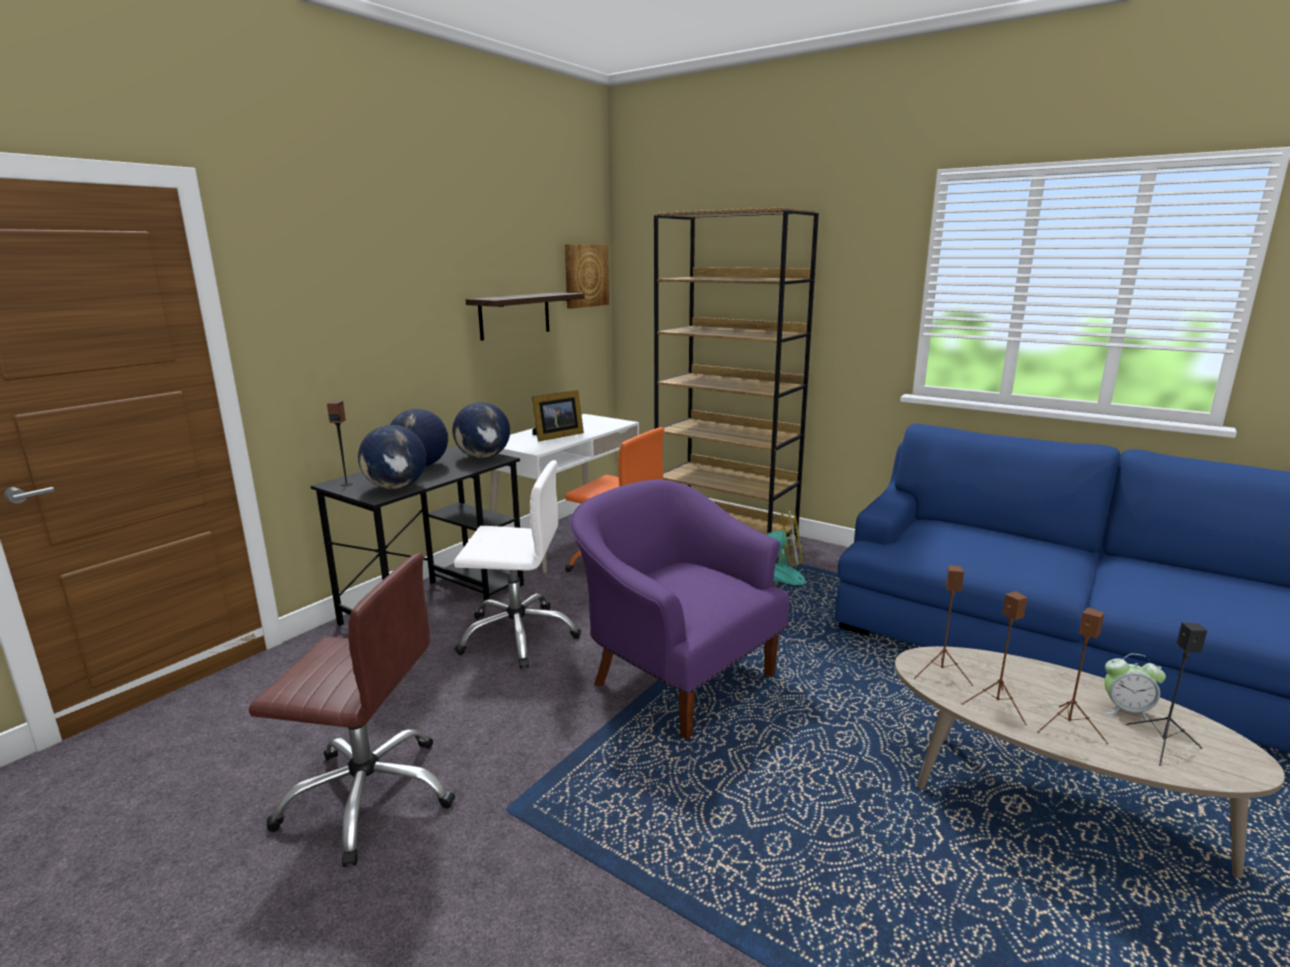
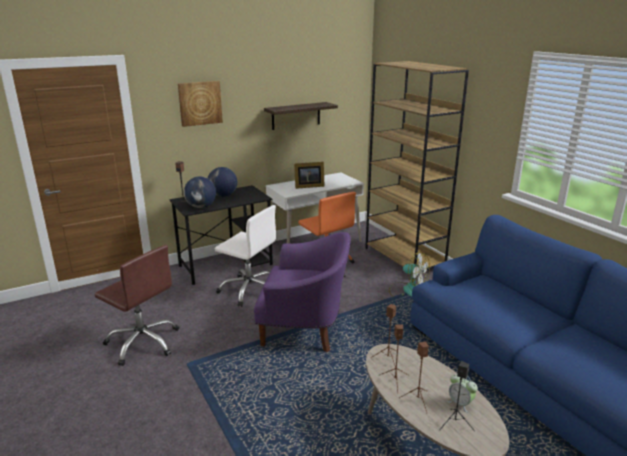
camera: 25 degrees right, 5 degrees up
(484, 457) = (256, 195): globe -> none
(585, 275) = (349, 91): picture -> picture (200, 103)
(677, 676) = (305, 329): purple armchair -> purple armchair turned 120 degrees clockwise

